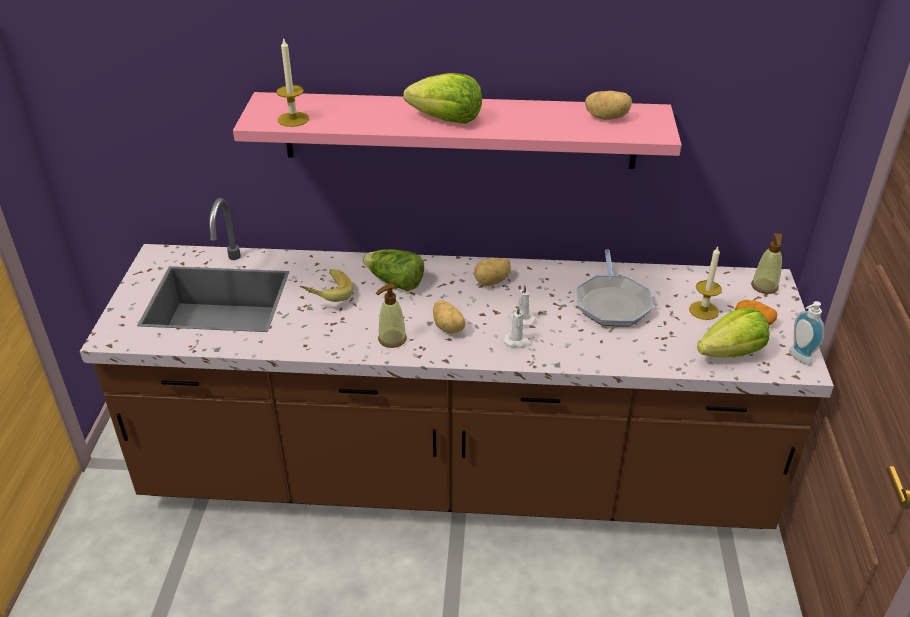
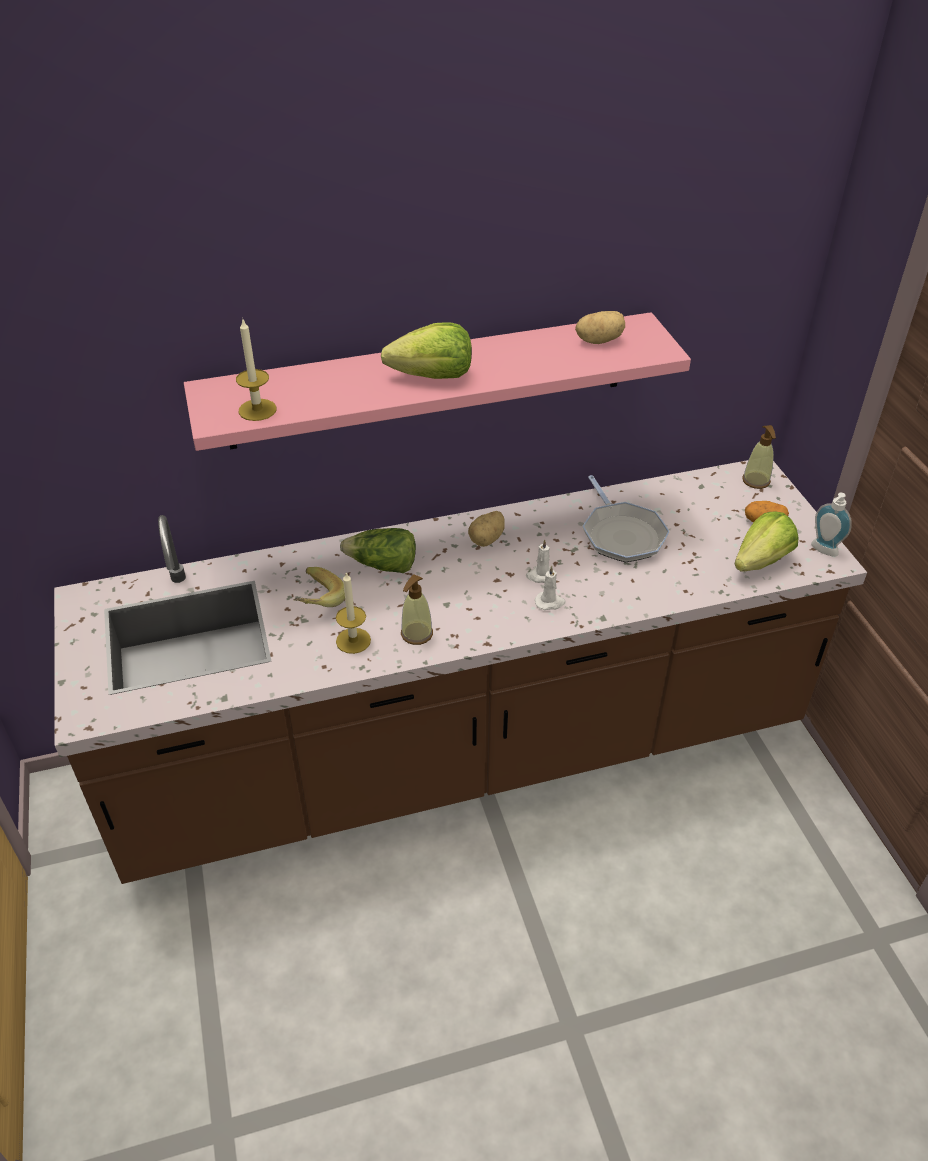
camera: 20 degrees left, 5 degrees up
(448, 327) = (470, 604): potato -> none
(703, 310) = (713, 521): candle -> candle (353, 640)

